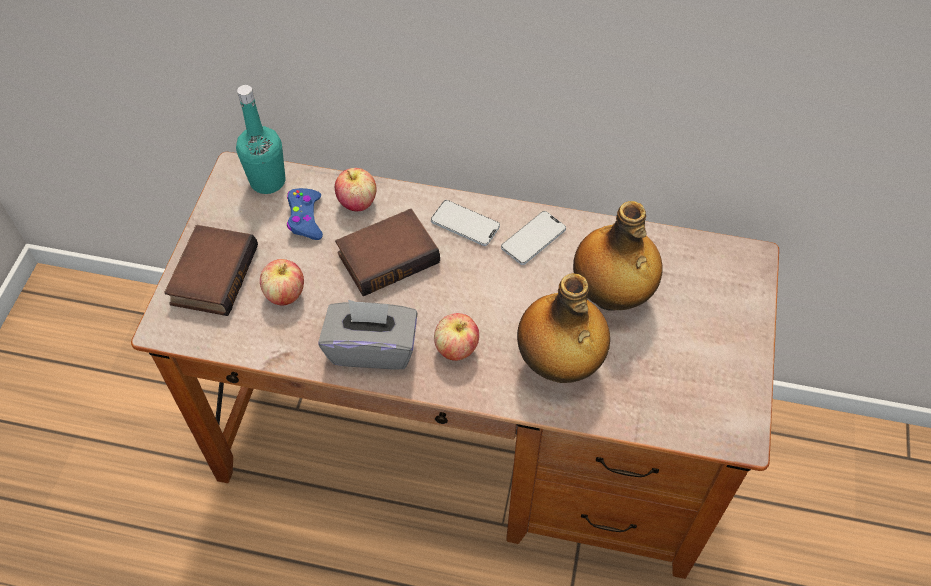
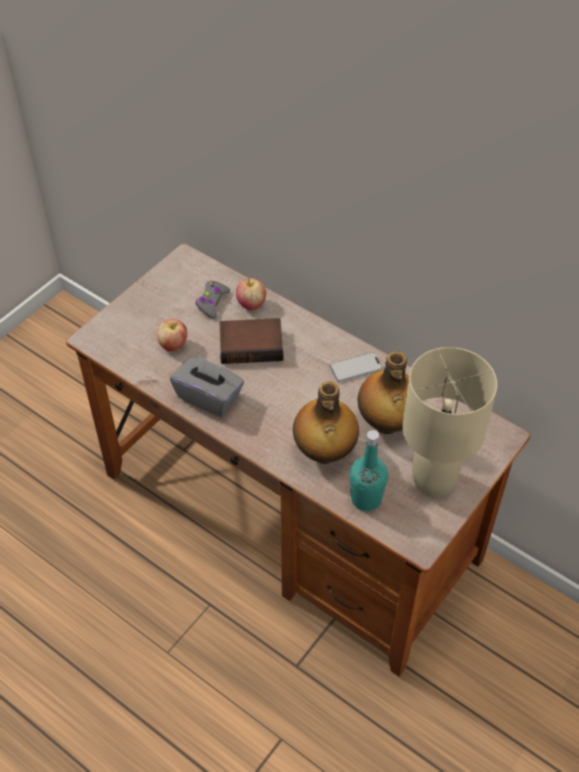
camera: 25 degrees right, 5 degrees down
(212, 274) = (135, 316): book -> none
(268, 181) = (201, 271): turquoise bottle -> turquoise bottle (366, 499)
(305, 218) = (212, 302): blue game controller -> grey game controller
(456, 349) = (262, 418): apple -> none
(465, 224) = (314, 342): phone -> none
(708, 349) = (434, 482): none -> beige table lamp

